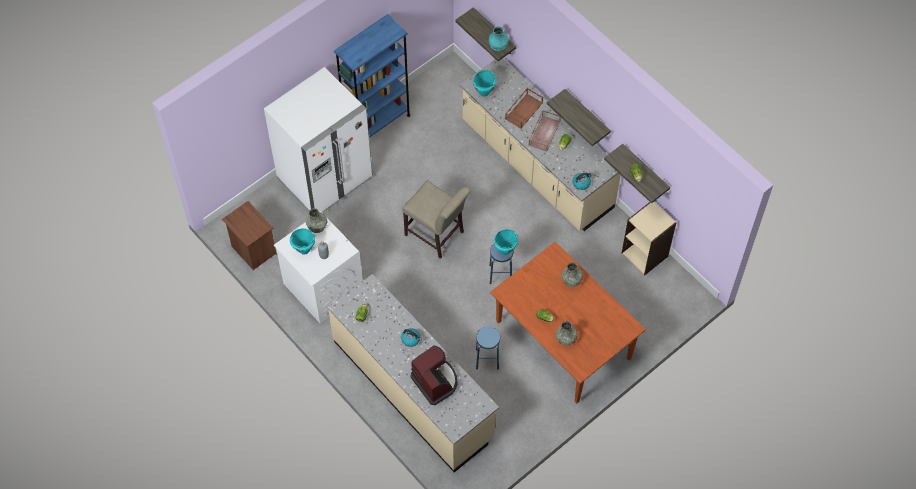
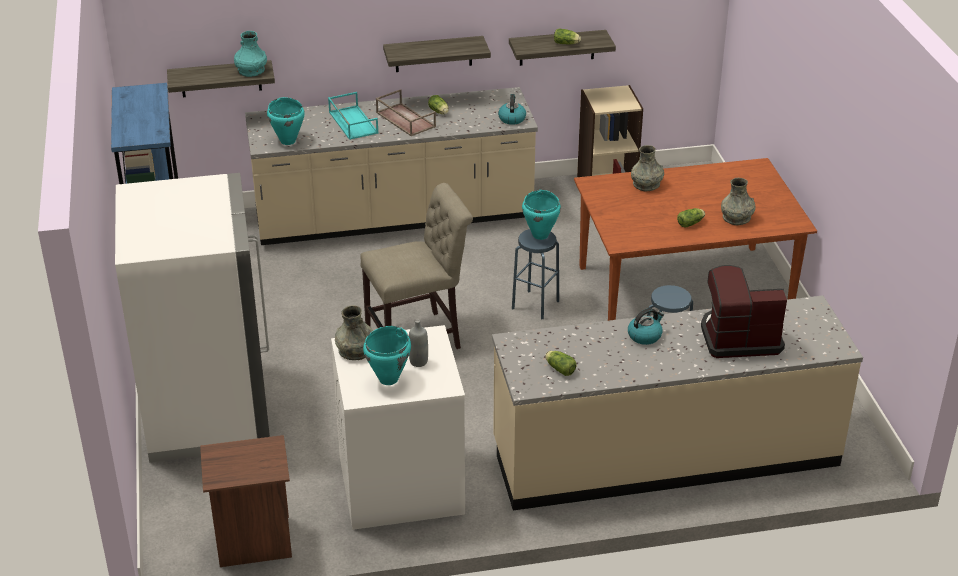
camera: 60 degrees left, 25 degrees down
(523, 110) = (352, 122): brown tray -> turquoise tray

